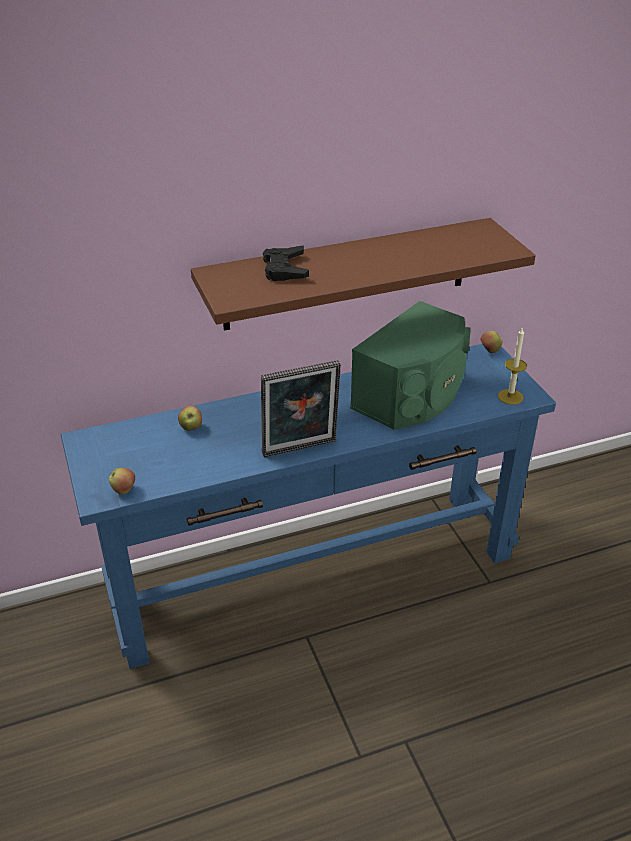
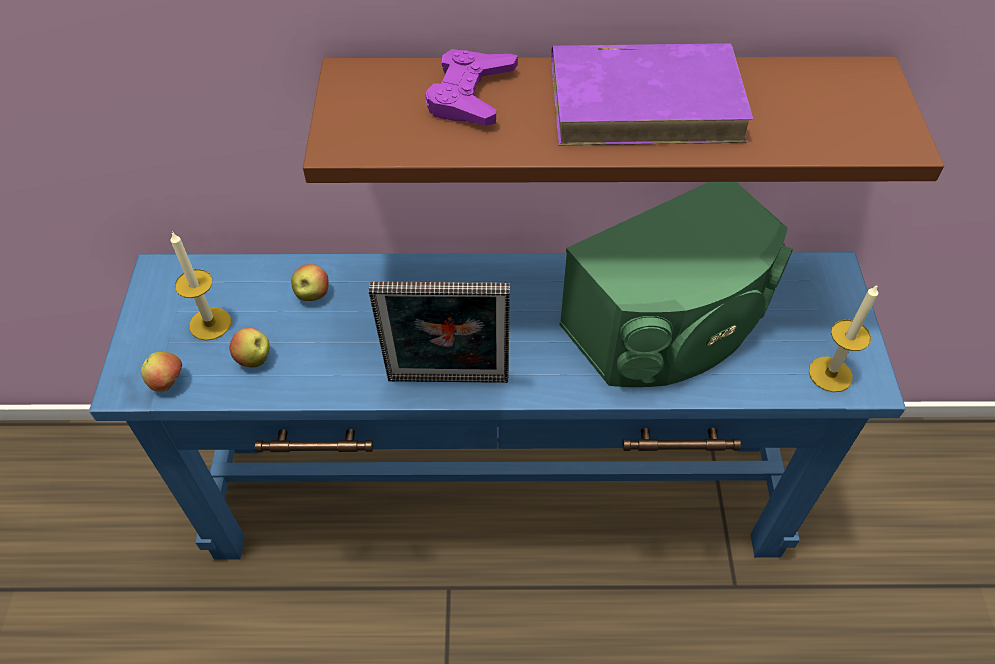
camera: 20 degrees right, 15 degrees up
(133, 456) = (210, 324): none -> candle
(285, 269) = (470, 95): black game controller -> purple game controller
(379, 255) = (647, 101): none -> purple book
(489, 351) = (835, 270): apple -> apple (254, 359)

